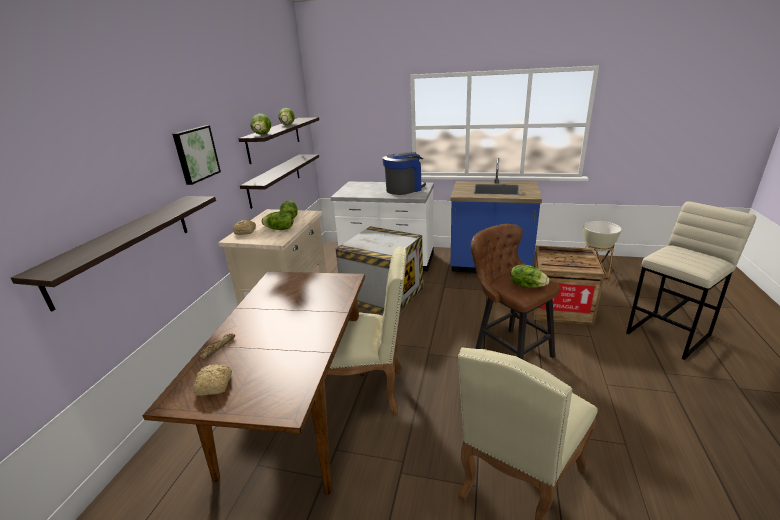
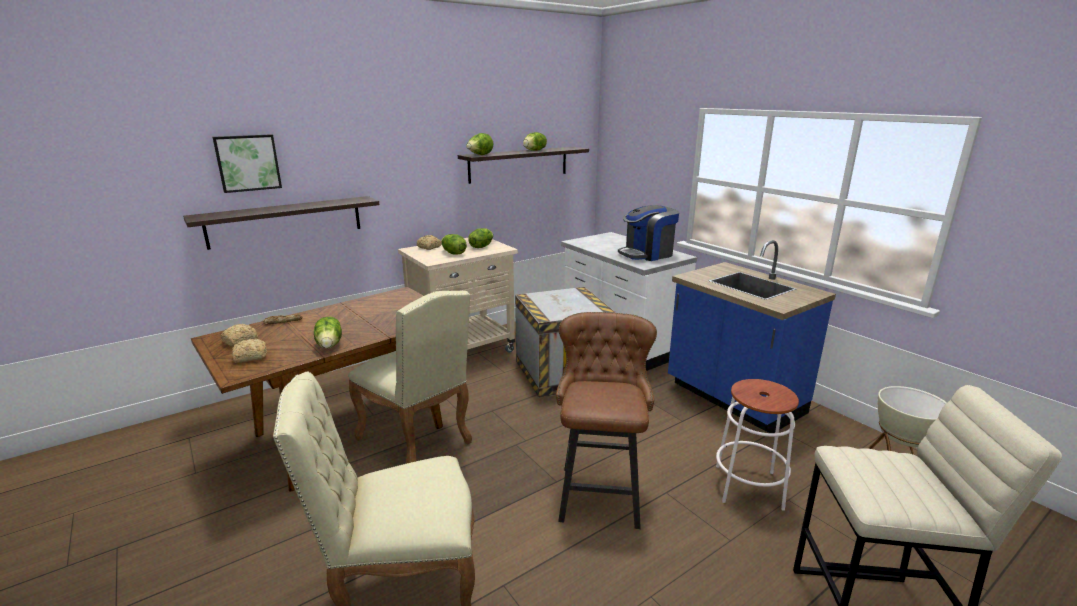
camera: 40 degrees right, 5 degrees down
(195, 154) = (391, 161): picture -> picture (247, 163)
(262, 390) = (249, 357): none -> bread
(275, 179) = (508, 207): shelf -> none
(404, 189) = (647, 254): coffee machine -> coffee machine turned 150 degrees clockwise
(527, 285) = (601, 400): lettuce -> lettuce (330, 345)
(560, 307) = (748, 486): crate -> white stool

